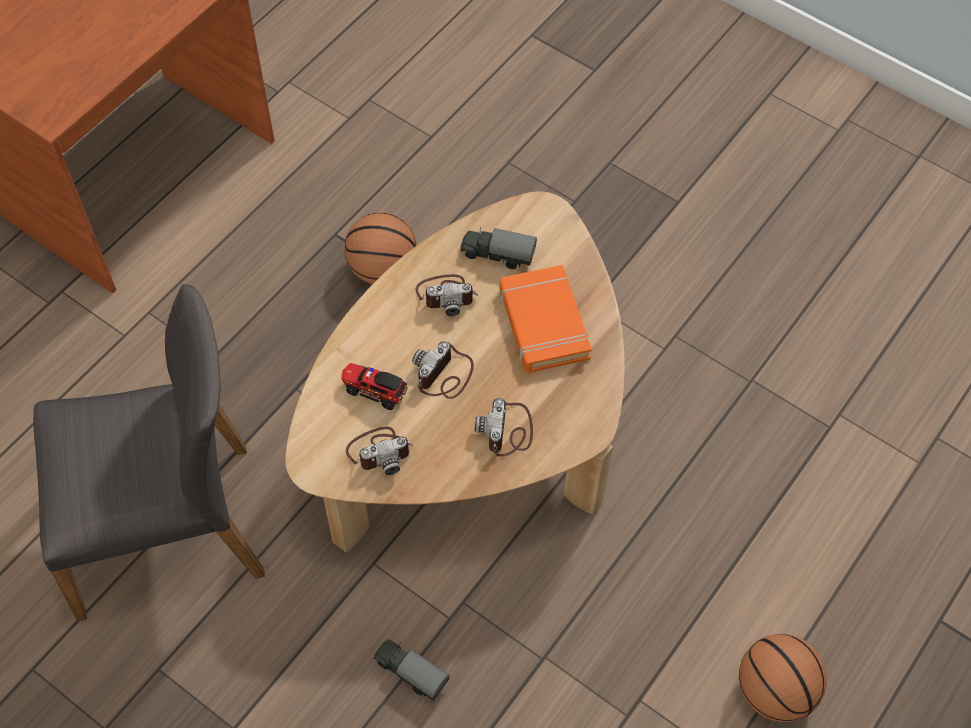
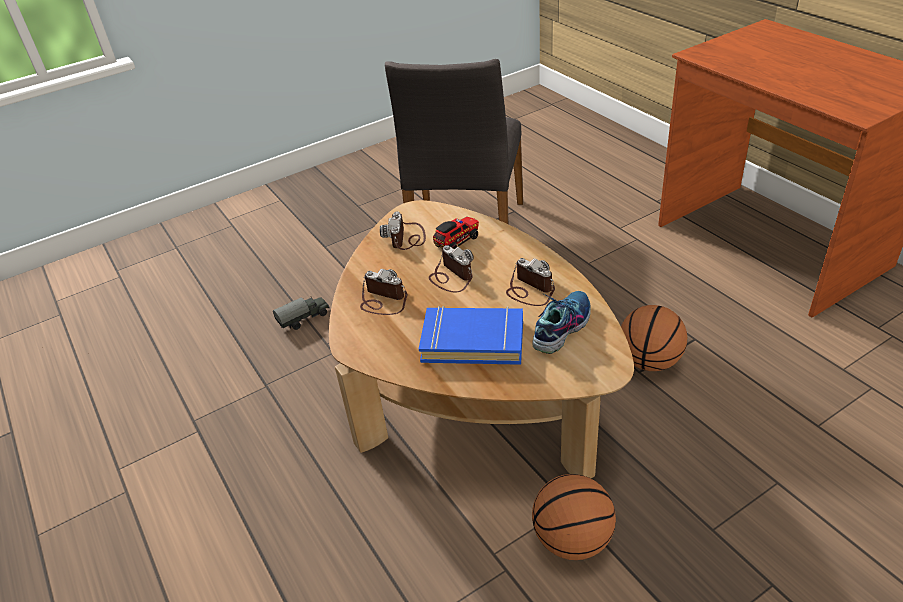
camera: 115 degrees right, 20 degrees down
(446, 295) = (529, 290): camera -> camera turned 120 degrees clockwise
(497, 255) = (561, 327): toy truck -> shoe
(543, 323) = (473, 341): orange book -> blue book
(774, 690) = (135, 521): basketball -> basketball (572, 539)

